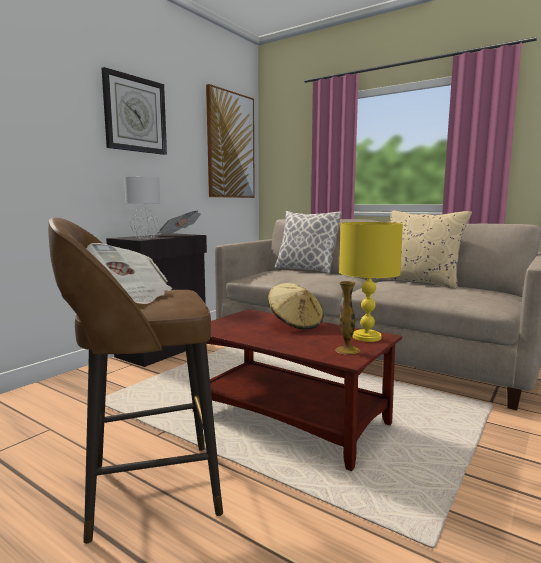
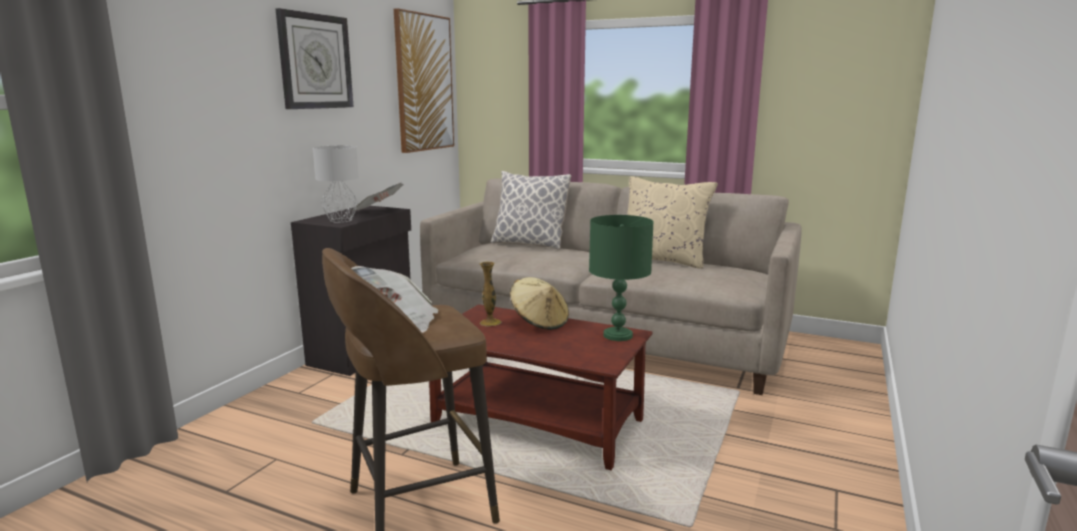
camera: 10 degrees left, 5 degrees up
(347, 350) = (602, 353): vase -> vase (490, 322)
(366, 337) = (617, 335): yellow table lamp -> green table lamp

